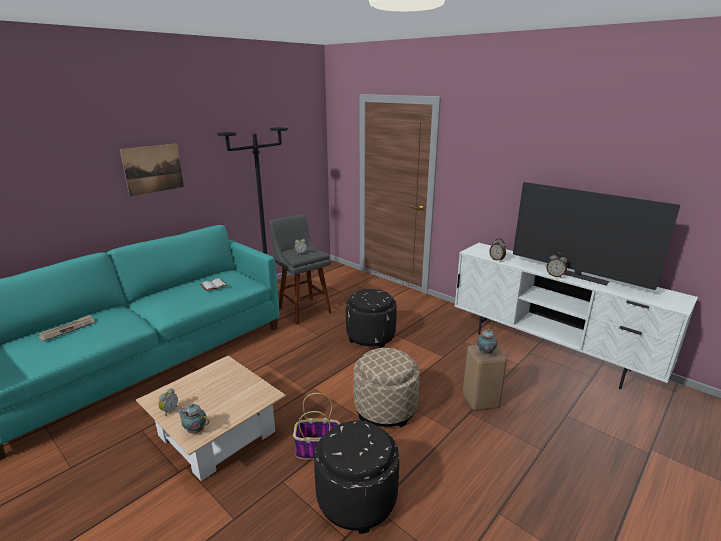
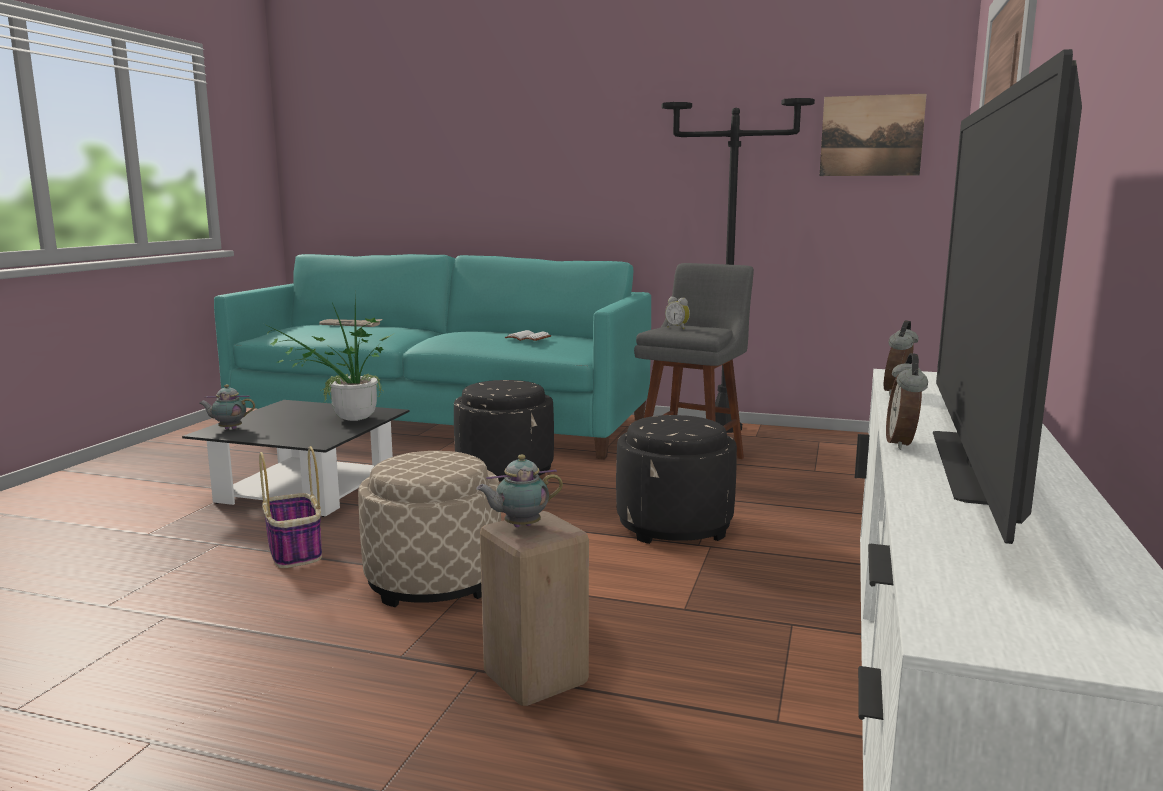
camera: 65 degrees right, 10 degrees down
(153, 169) = (562, 158): picture -> picture (871, 136)
(169, 410) = (265, 413): alarm clock -> none
(195, 430) = (229, 429): teapot -> teapot turned 90 degrees counterclockwise
(217, 434) = (307, 489): beige coffee table -> black coffee table
(229, 380) = (346, 420): none -> potted plant
(356, 498) = (187, 599): black ottoman -> black ottoman (505, 472)

